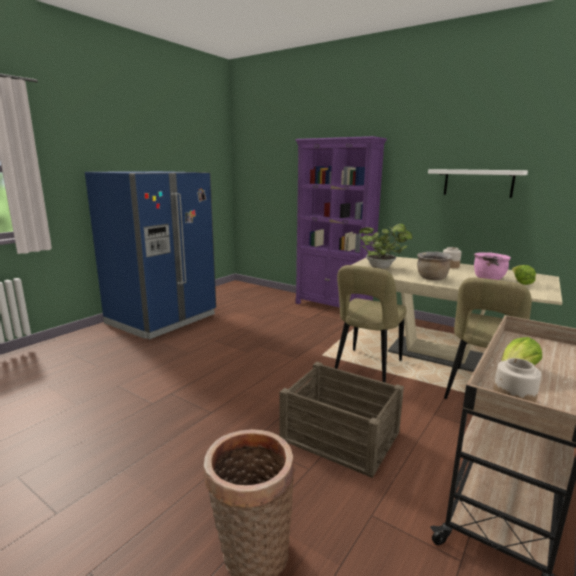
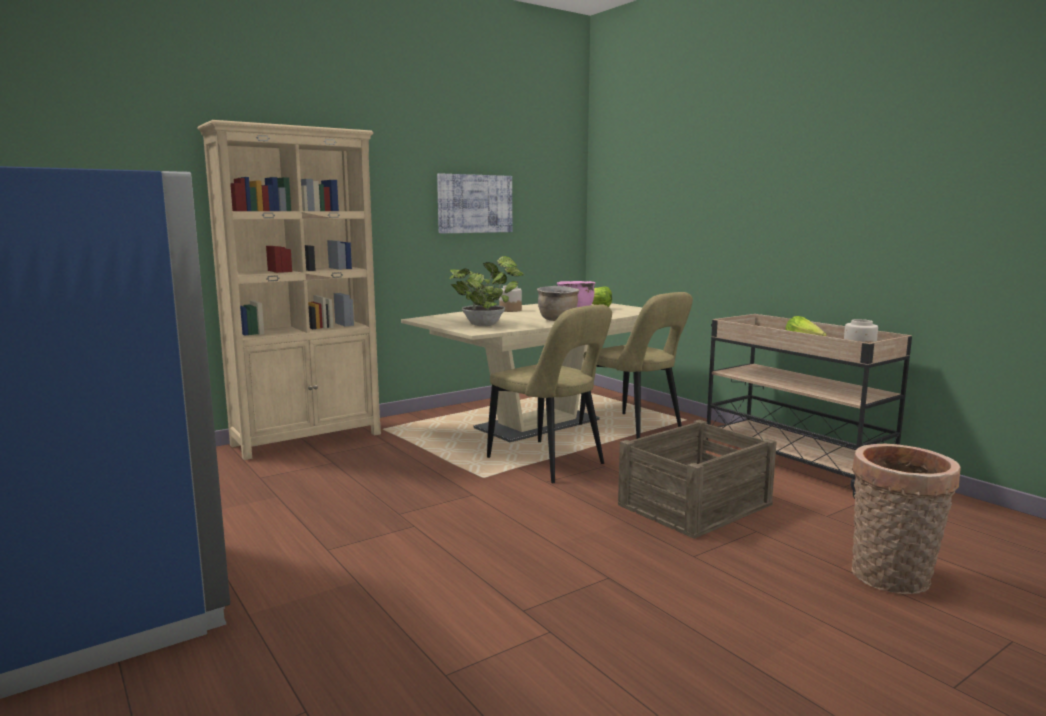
camera: 70 degrees left, 5 degrees down
(333, 307) = (308, 439): purple bookcase -> beige bookcase
(478, 183) = (475, 204): white shelf -> picture

